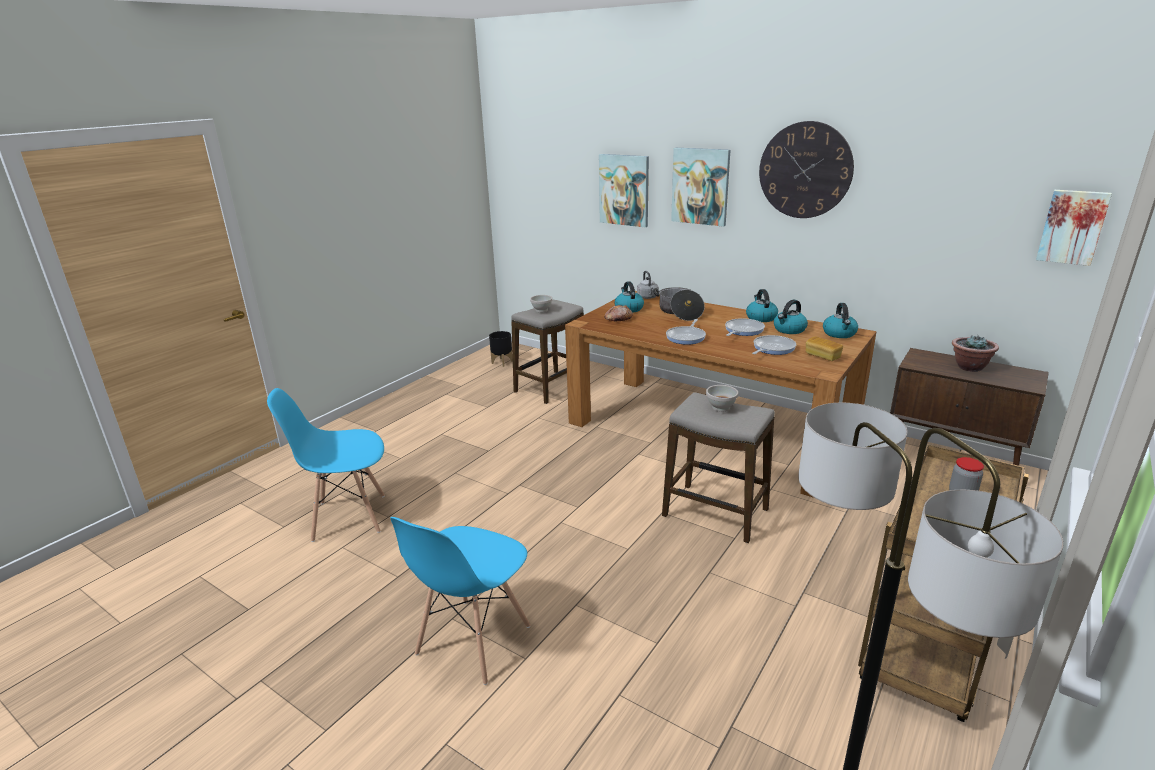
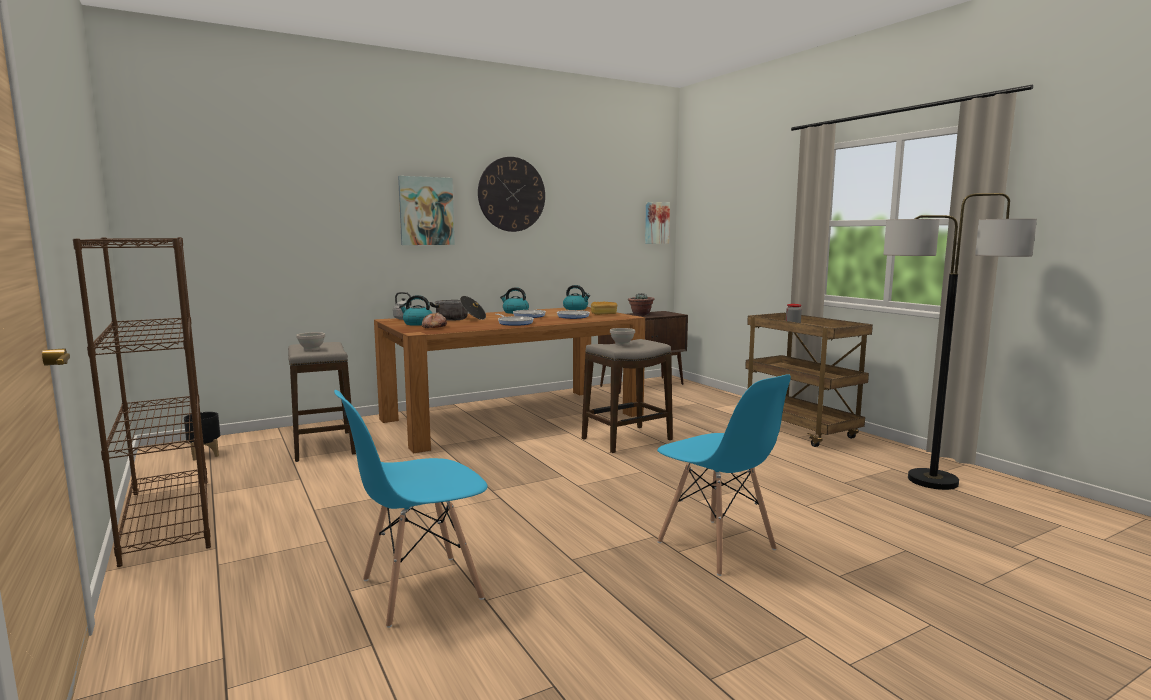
camera: 65 degrees left, 15 degrees down
(348, 517) = (420, 589): blue chair -> blue chair turned 45 degrees clockwise
(406, 399) = (167, 518): none -> brown bookcase
(624, 190) = (342, 219): picture -> none
(789, 330) = (549, 312): kettle -> none

